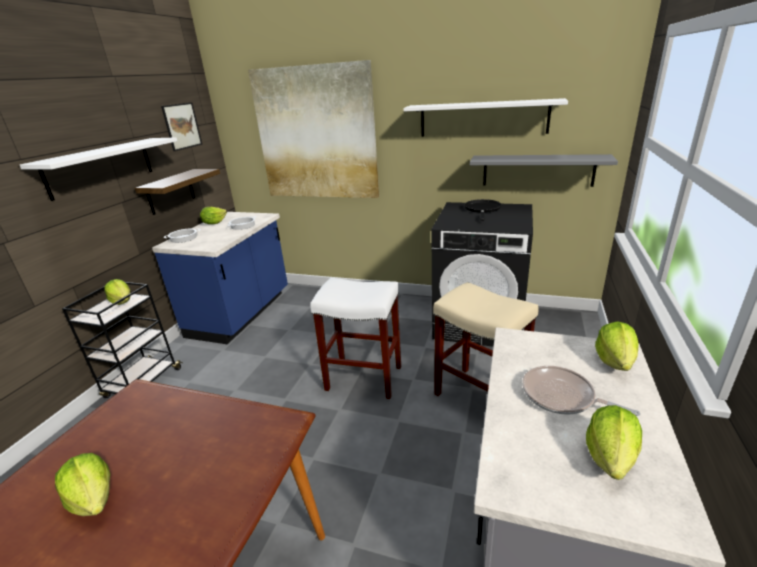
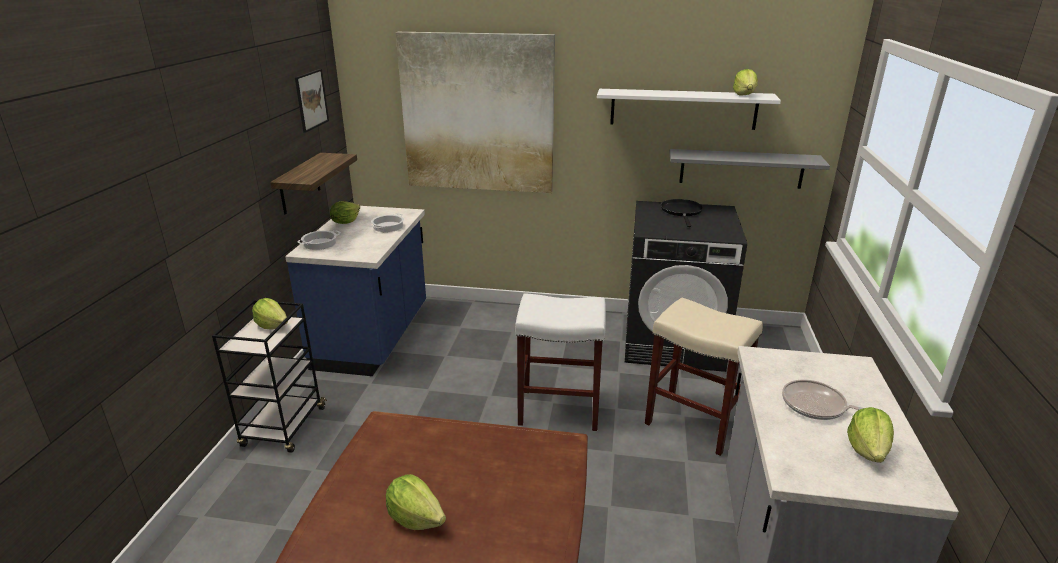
camera: 10 degrees left, 0 degrees up
(101, 167) = (244, 159): white shelf -> none
(615, 361) = (854, 374): lettuce -> lettuce (744, 95)

